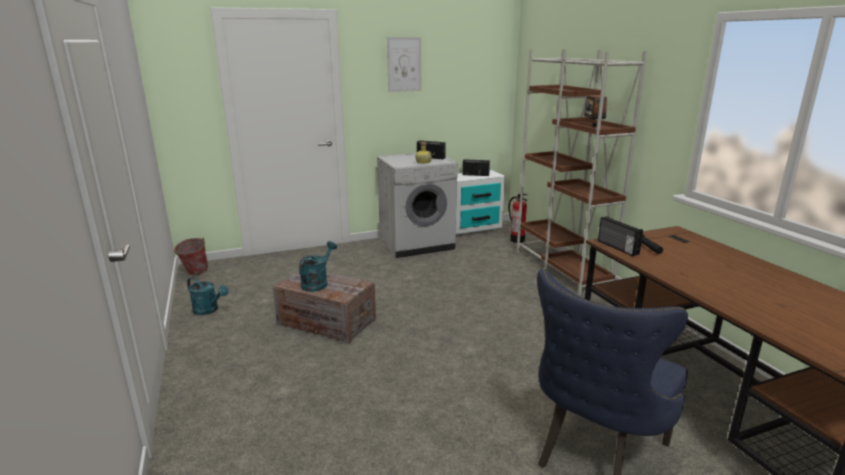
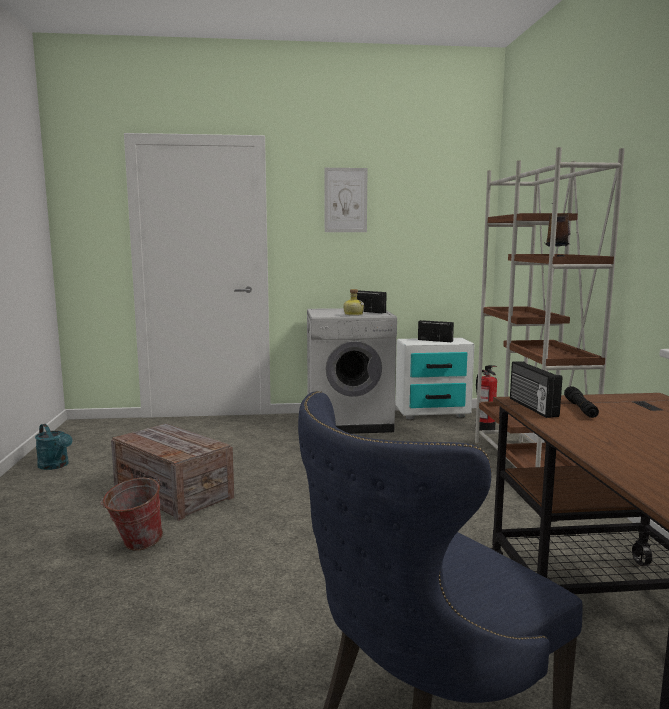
camera: 15 degrees right, 10 degrees down
(194, 273) = (75, 428): bucket -> bucket (135, 545)
(317, 283) = (163, 439): turquoise watering can -> none

